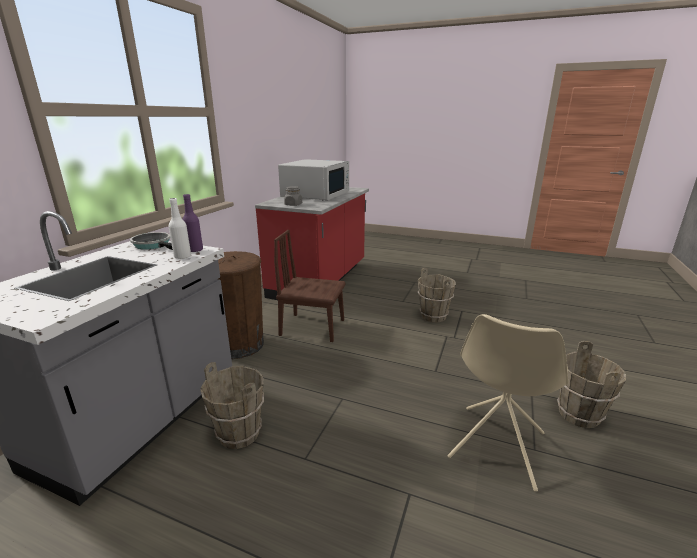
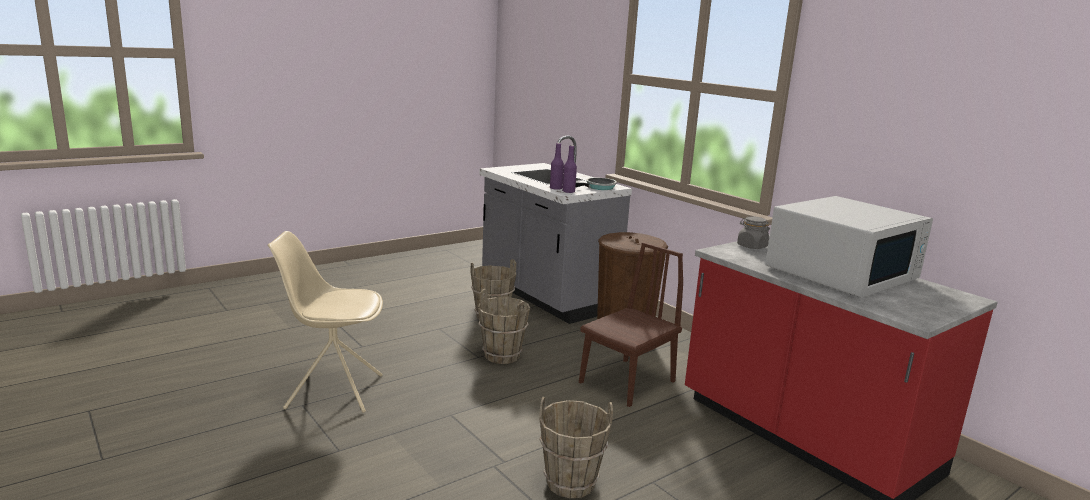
camera: 120 degrees right, 5 degrees down
(182, 257) = (556, 188): white bottle -> purple bottle
(316, 194) = (842, 273): white microwave -> white microwave turned 90 degrees counterclockwise
(496, 446) = (333, 391): beige chair -> beige chair turned 60 degrees counterclockwise
(578, 415) = (277, 454): brown bucket -> brown bucket (502, 355)

